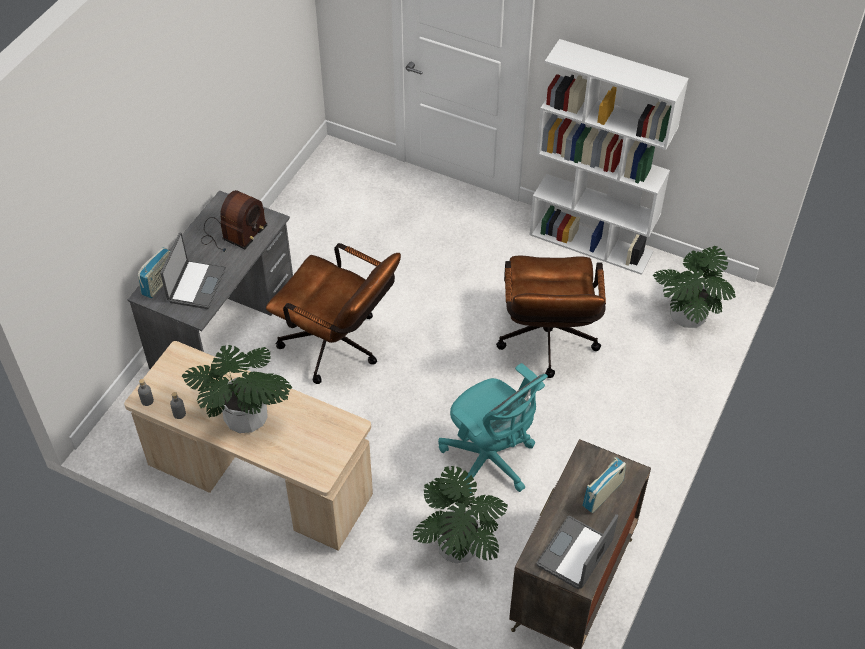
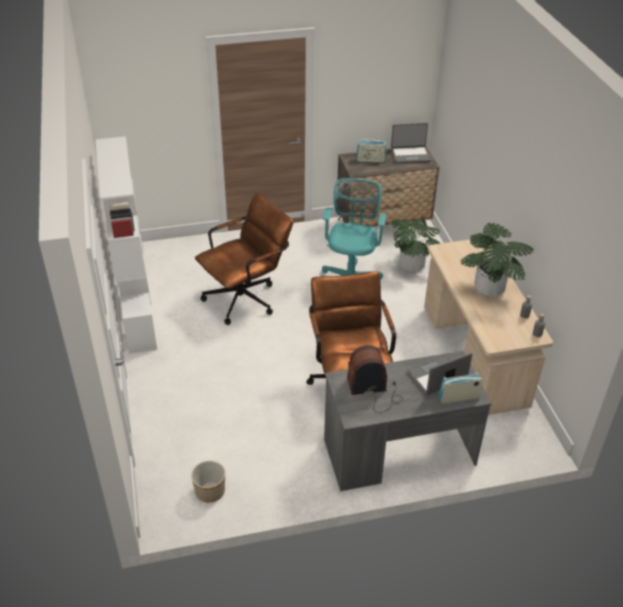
camera: 130 degrees left, 10 degrees down
(324, 188) = (209, 491): none -> planter
(687, 316) = (167, 257): potted plant -> none

